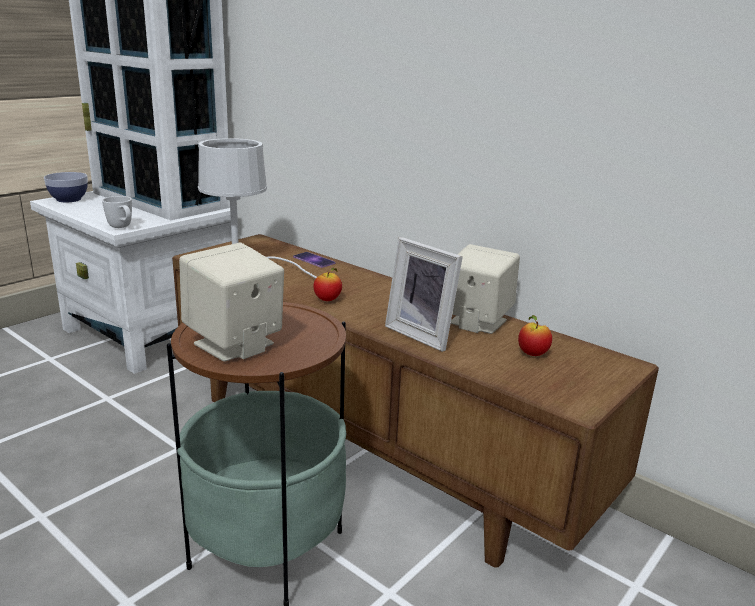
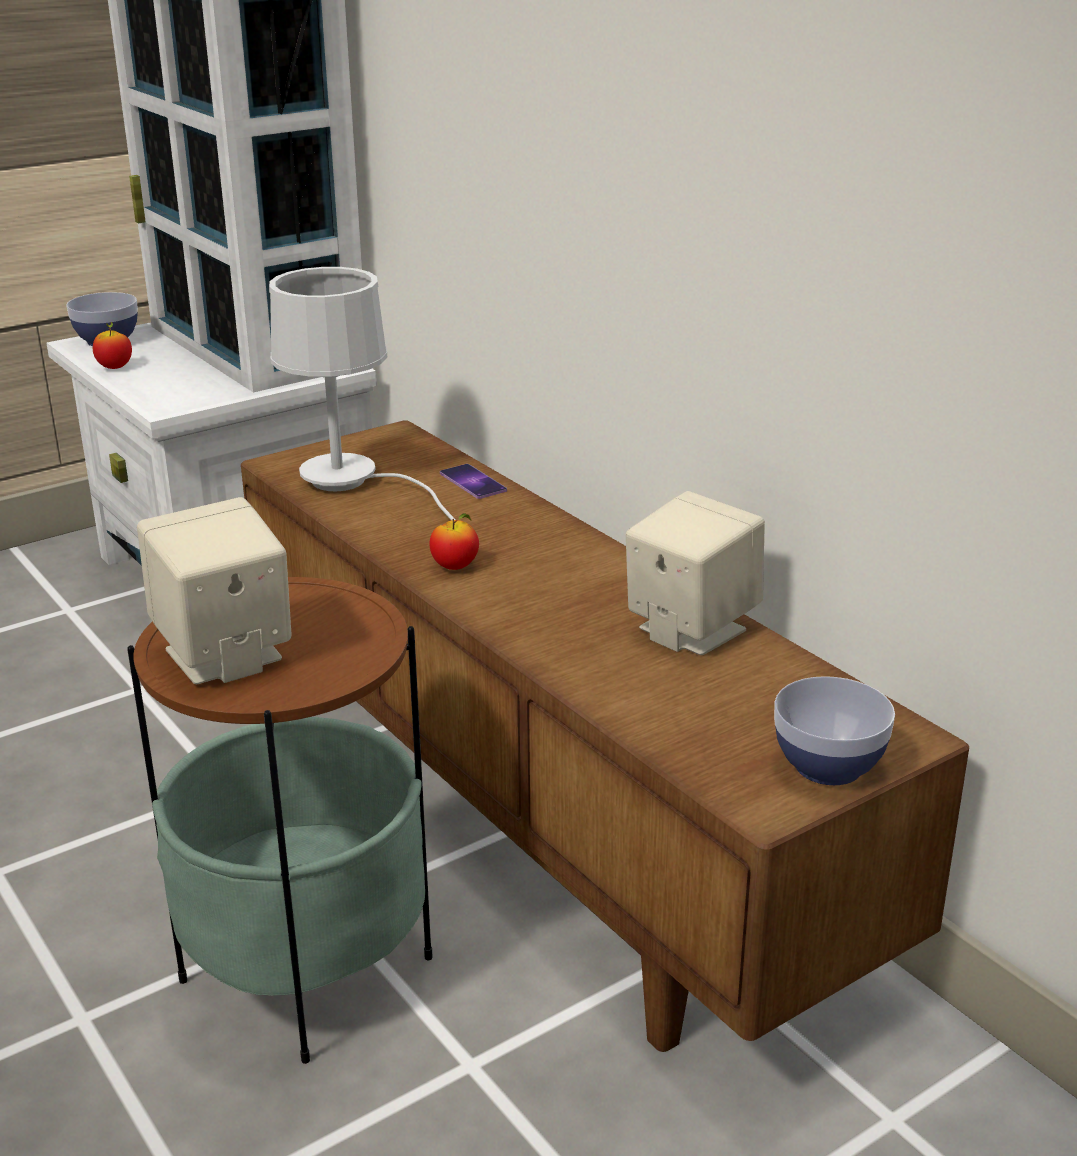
camera: 15 degrees right, 5 degrees up
(122, 227) = (169, 406): white mug -> none
(423, 334) = (581, 647): picture frame -> none
(532, 354) = (750, 701): apple -> apple (115, 367)
(596, 382) = (828, 766): none -> bowl

